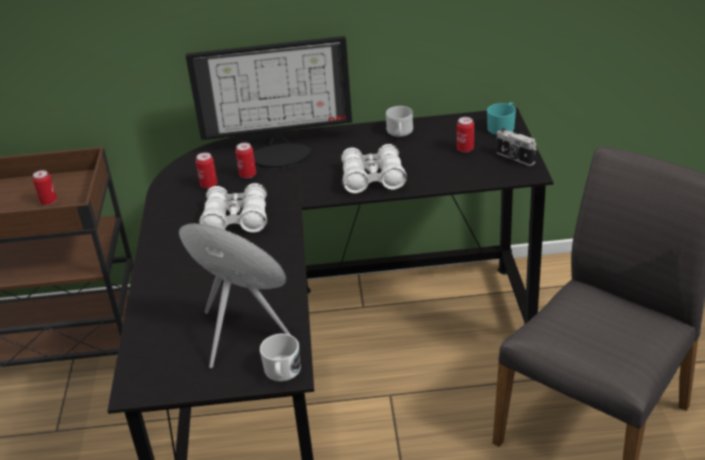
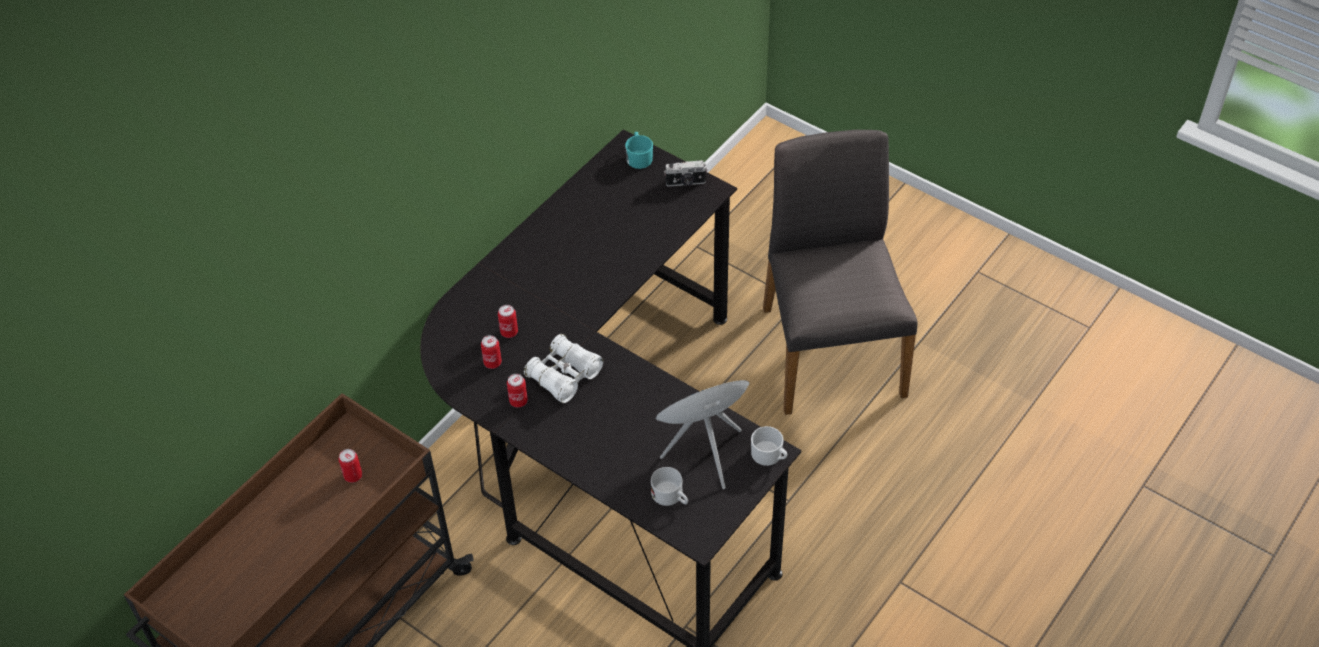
camera: 50 degrees left, 15 degrees up
(281, 152) = (501, 293): monitor -> none
(373, 178) = (611, 269): white binoculars -> none
(400, 133) = (570, 213): white mug -> white mug (671, 497)
(465, 149) = (640, 197): can -> can (518, 401)

